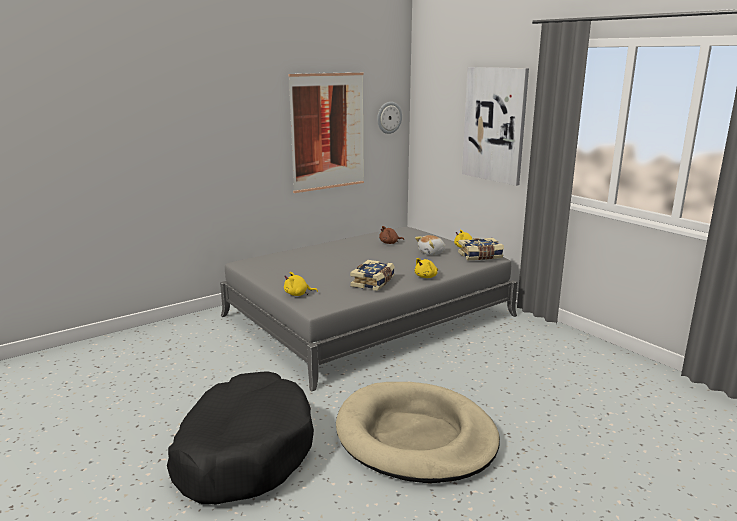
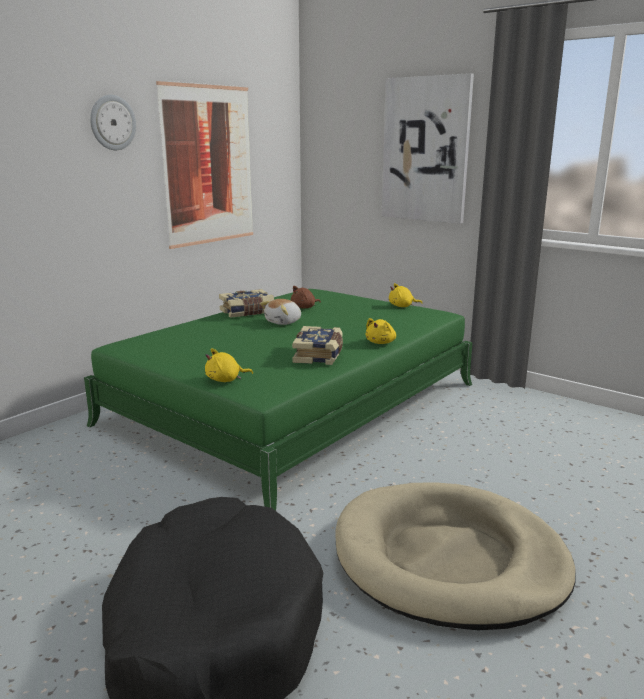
camera: 15 degrees left, 0 degrees up
(368, 316) = (293, 404): grey bed -> green bed
(389, 117) = (278, 150): wall clock -> wall clock (112, 123)
(432, 253) = (367, 314): plush toy -> plush toy (284, 322)
(480, 256) = (429, 313): book -> book (247, 312)

